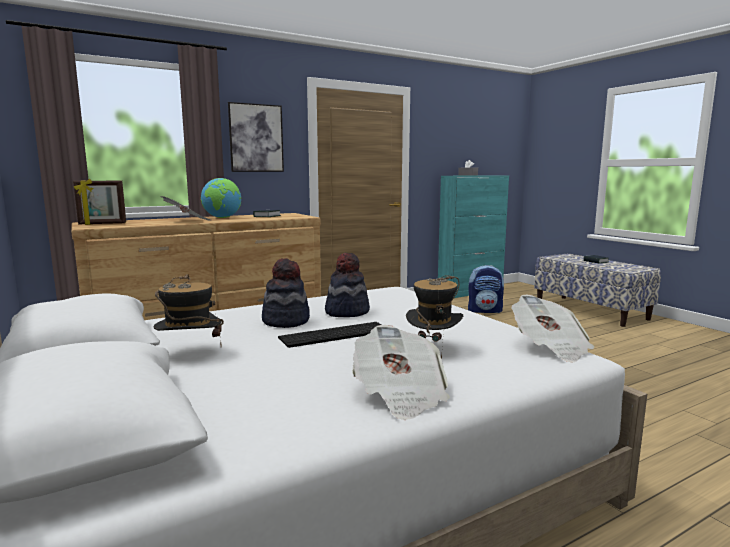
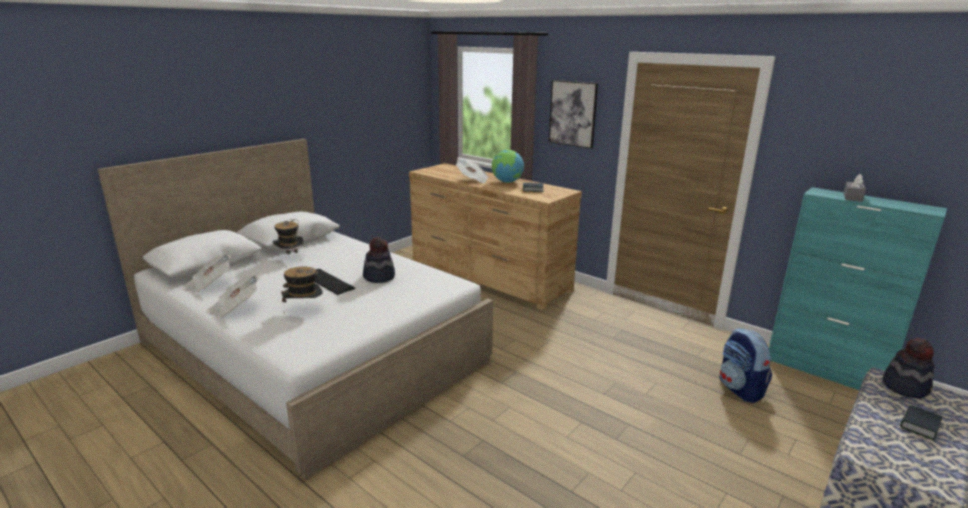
camera: 70 degrees right, 10 degrees up
(102, 224) = (438, 169): picture frame -> none
(286, 321) = (351, 265): hat -> hat (905, 387)
(550, 347) = (312, 347): newspaper -> newspaper (209, 285)

